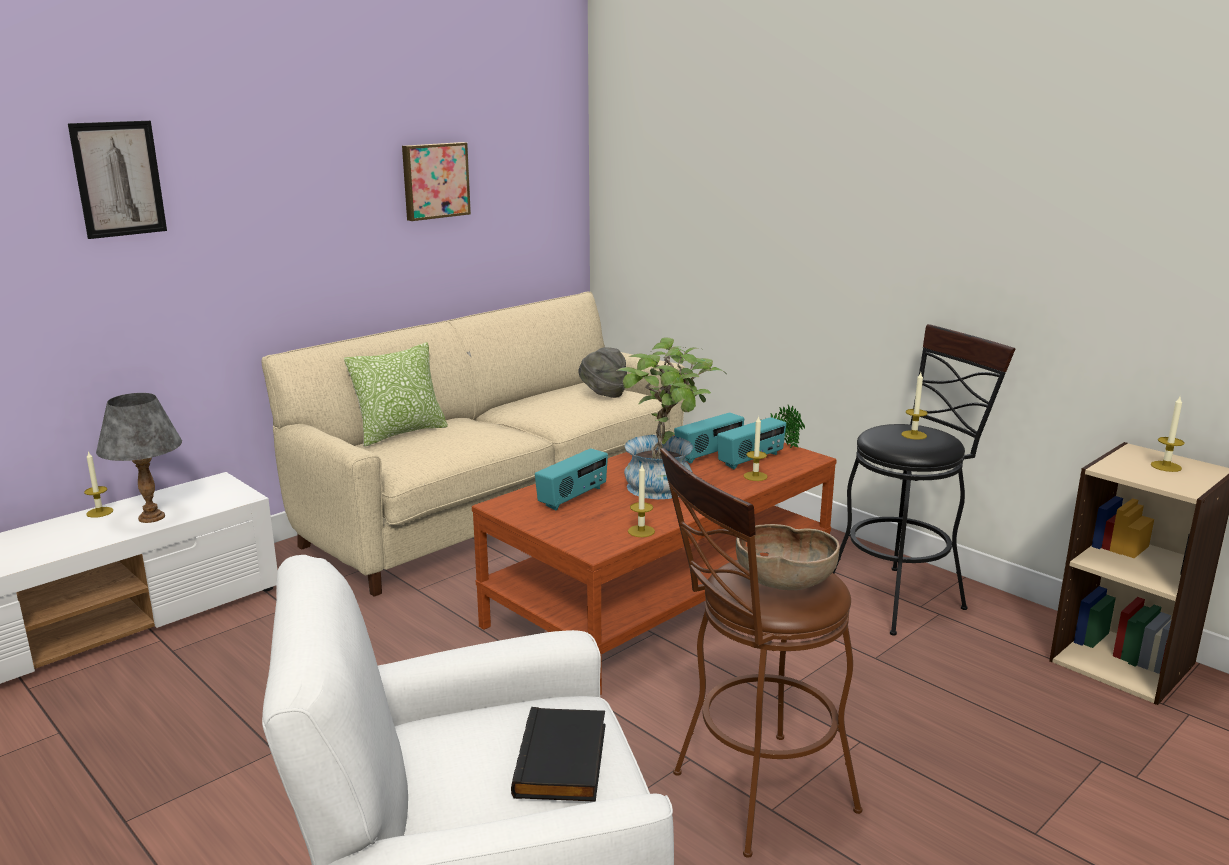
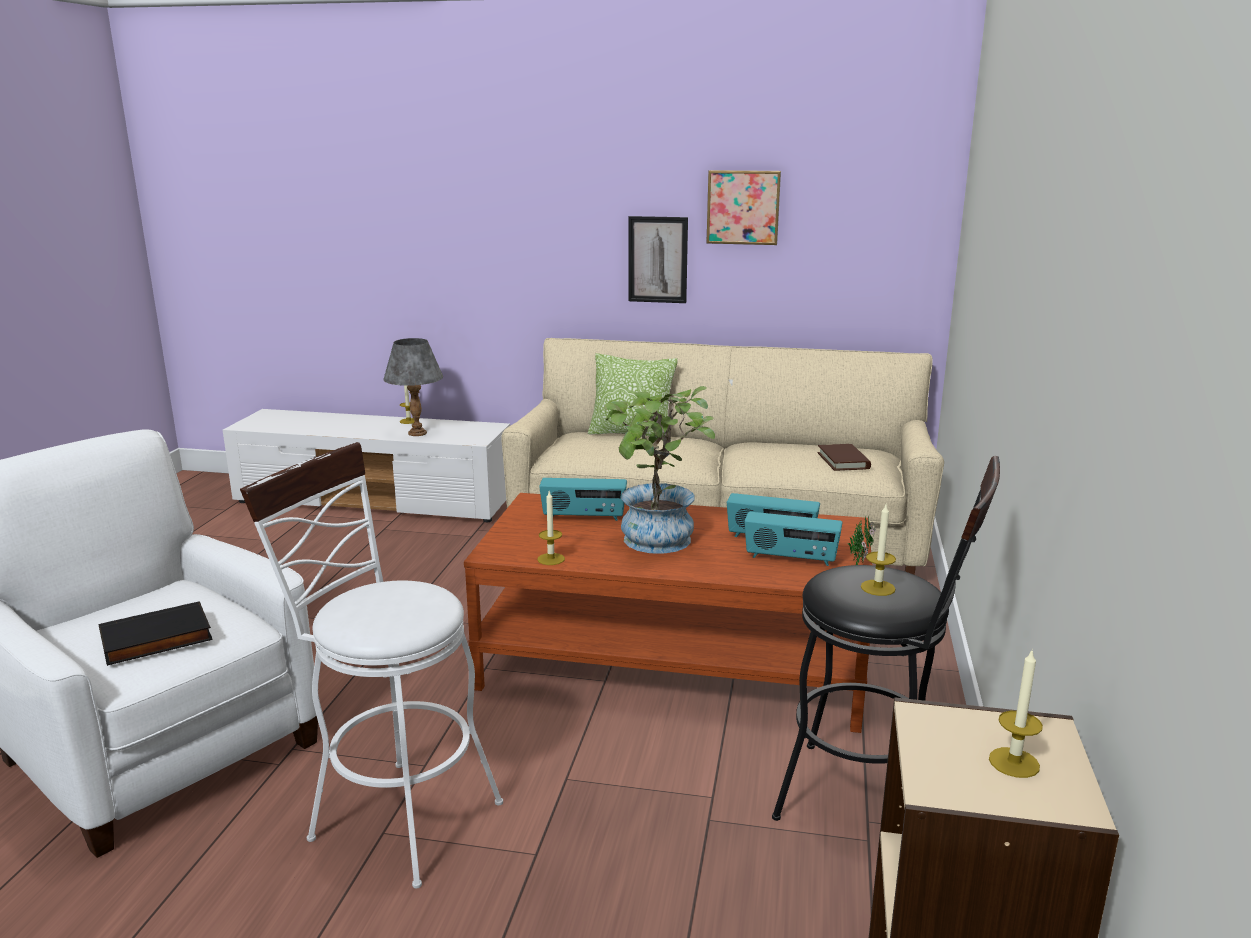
camera: 55 degrees right, 0 degrees up
(118, 179) = (458, 179): picture -> picture (657, 259)
(603, 394) = (843, 461): grey hat -> brown book
(751, 796) = (394, 815): brown stool -> white stool
(755, 476) = (751, 570): candle -> none
(784, 583) = (380, 608): brown bowl -> none

